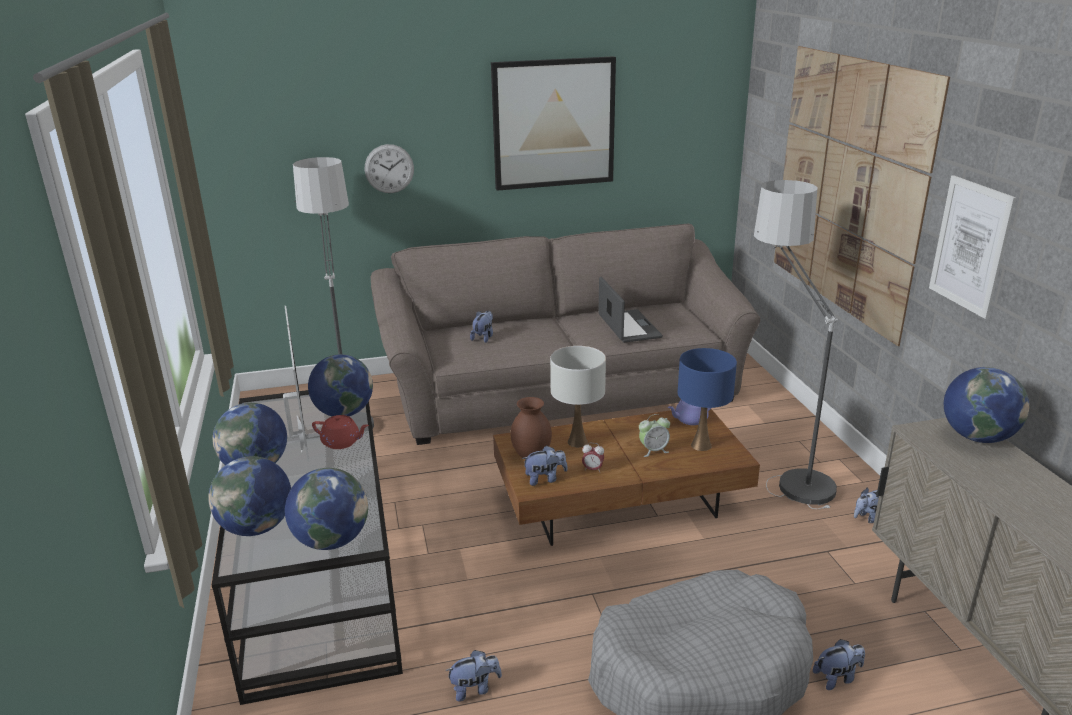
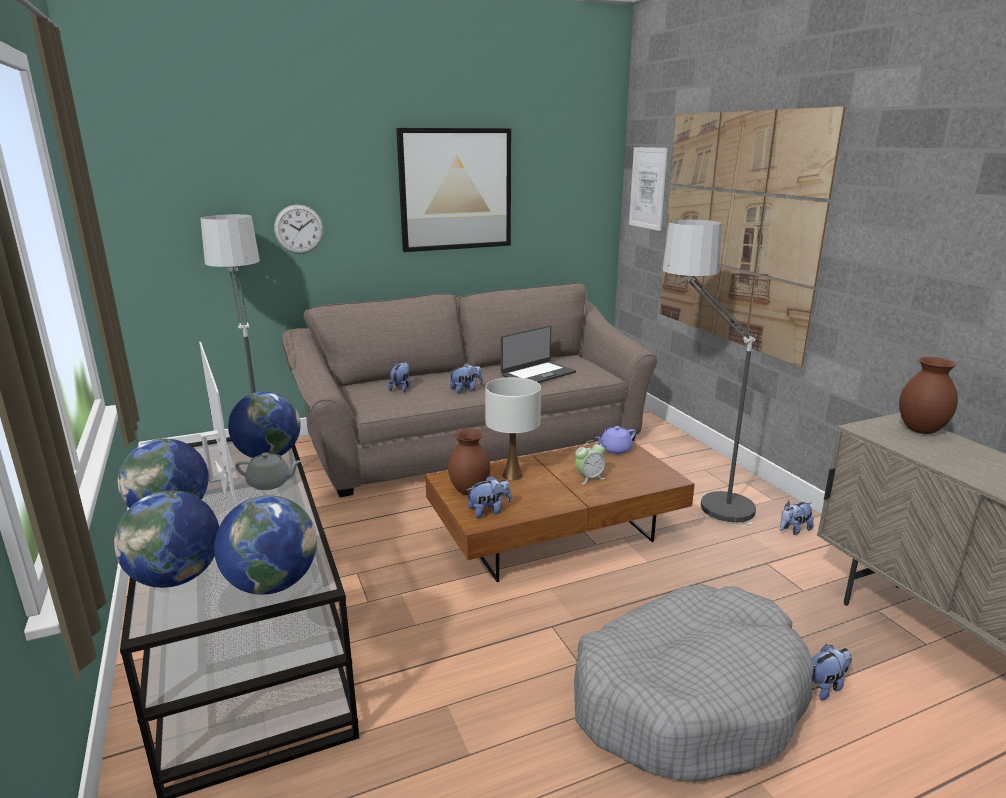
camera: 10 degrees left, 5 degrees down
(342, 442) = (270, 483): red teapot -> grey teapot
(474, 688) = (447, 745): plush toy -> plush toy (466, 390)
(592, 469) = (535, 499): alarm clock -> none
(628, 327) = (537, 374): laptop -> laptop turned 75 degrees clockwise
(700, 445) = (632, 470): blue table lamp -> none
(970, 246) = (877, 259): picture -> picture (647, 188)
(977, 437) = (920, 430): globe -> brown vase

